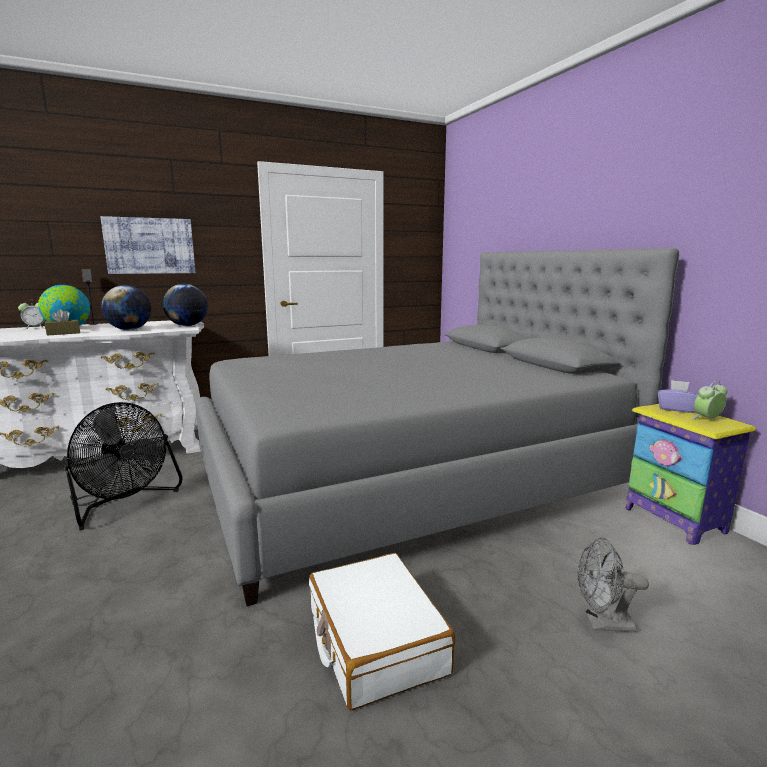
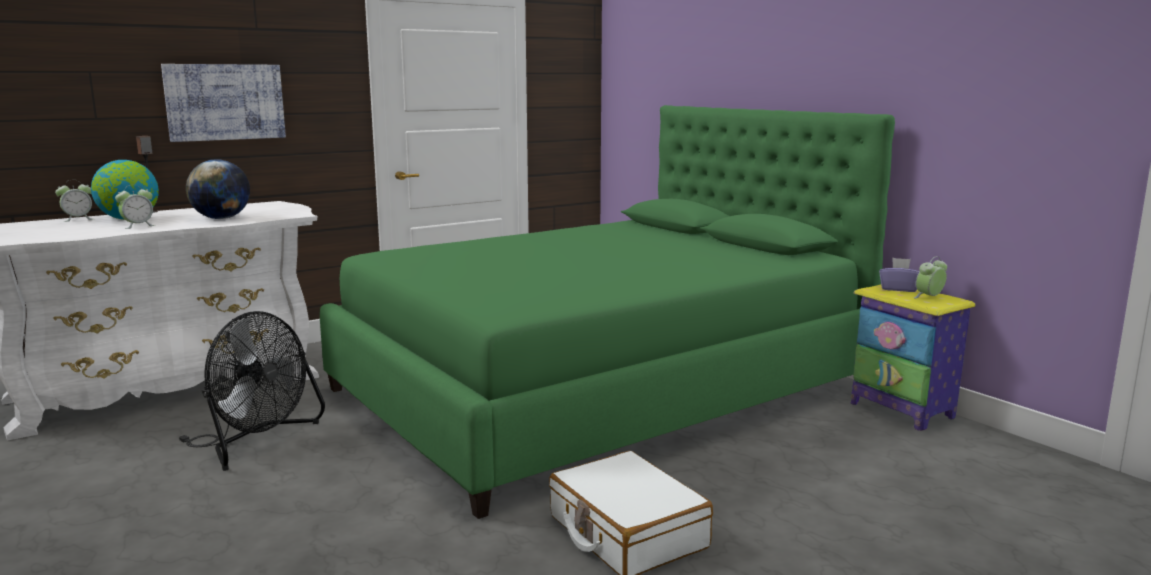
camera: 10 degrees left, 0 degrees up
(63, 333) = (138, 226): brown tissue box -> alarm clock
(187, 326) = (292, 210): globe -> none
(409, 477) = (600, 389): grey bed -> green bed
(602, 623) = (840, 499): grey fan -> none

